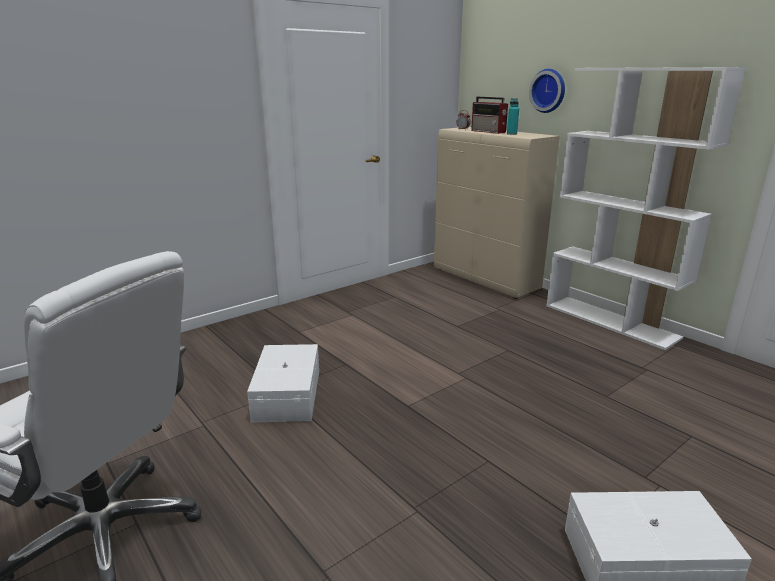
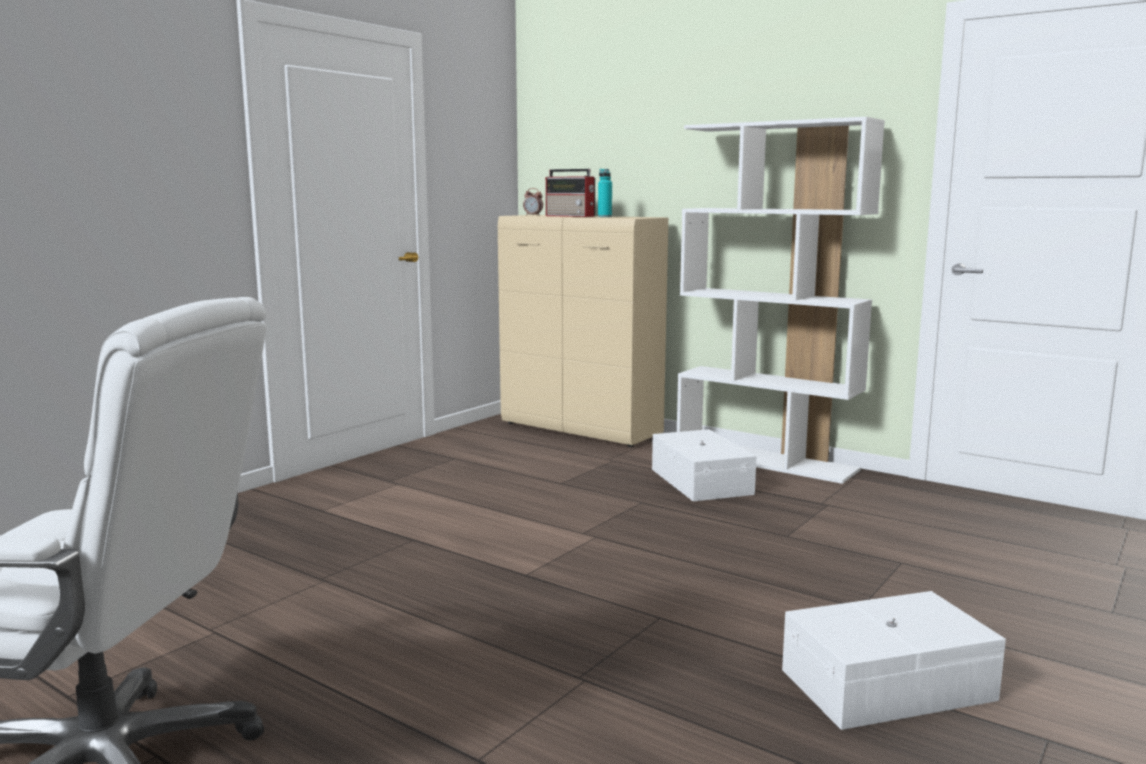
camera: 15 degrees left, 10 degrees down
(289, 394) = (339, 582): white storage box -> white storage box (702, 481)
(549, 91) = (647, 160): wall clock -> none

